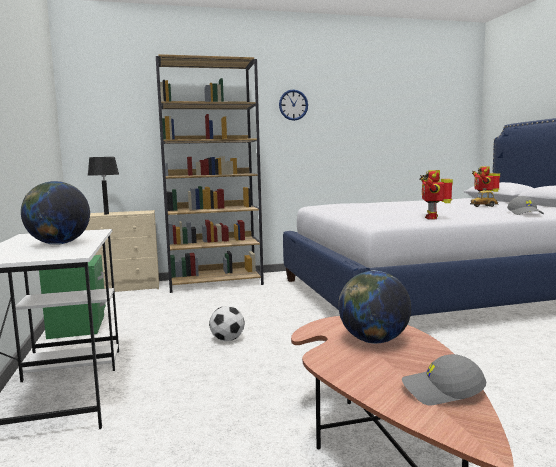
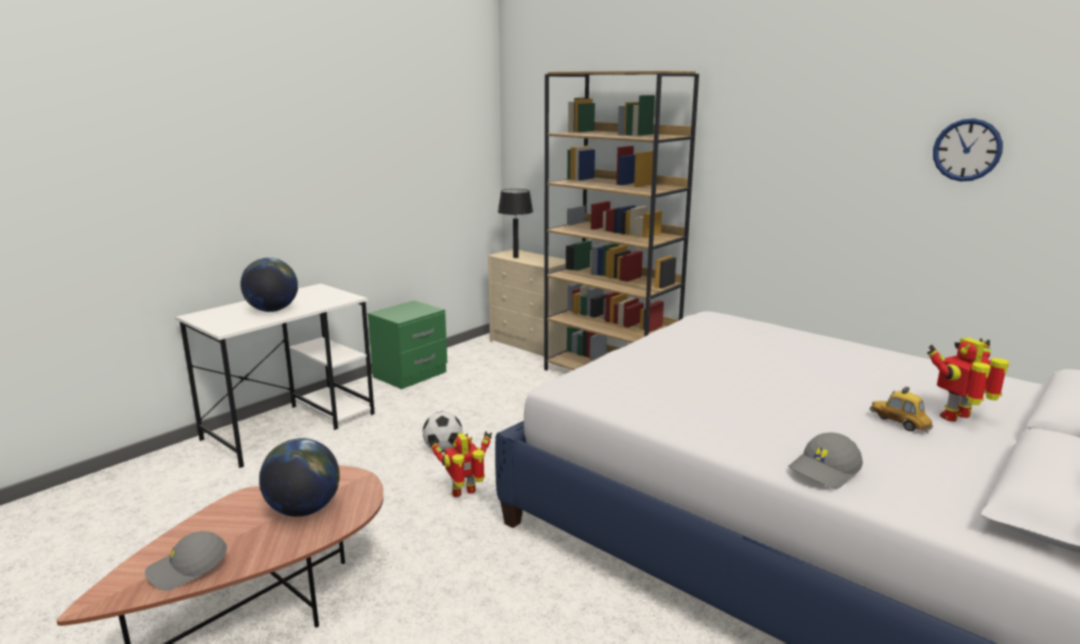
camera: 55 degrees right, 10 degrees up
(293, 105) = (769, 133): wall clock -> wall clock (967, 150)
(432, 218) = (649, 408): toy robot -> toy robot (465, 493)
(442, 392) = (188, 569): grey cap -> grey cap turned 90 degrees counterclockwise

